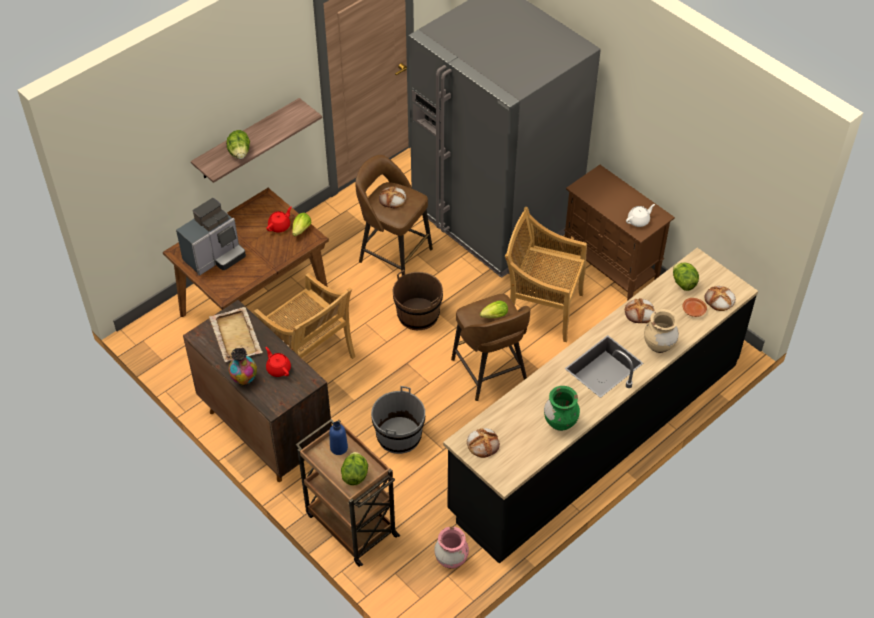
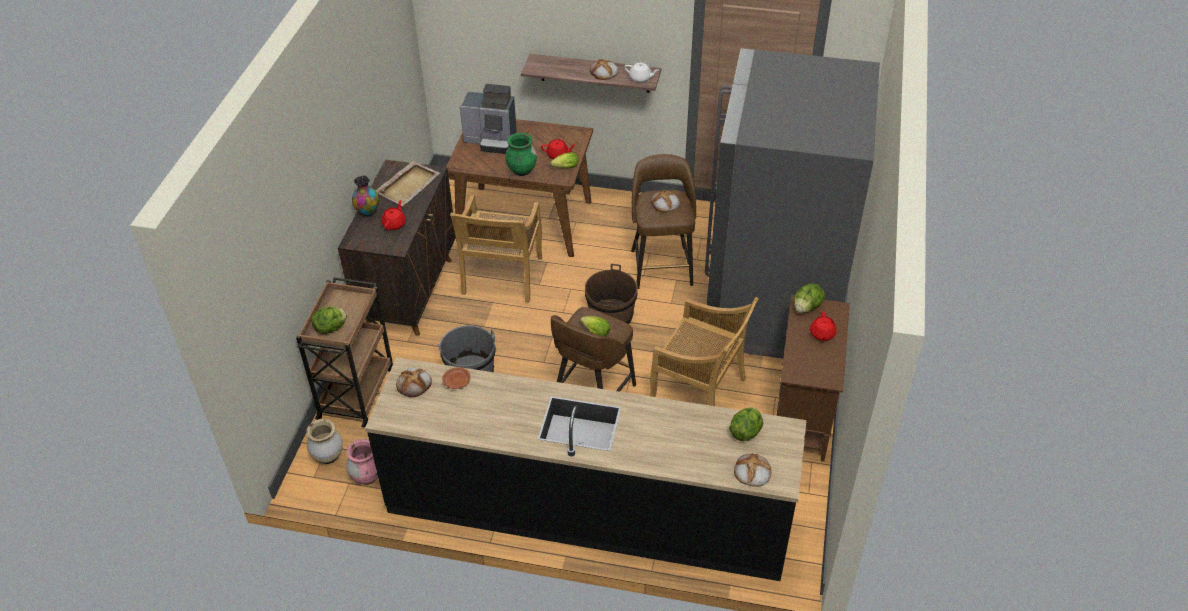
camera: 55 degrees right, 5 degrees down
(239, 153) = (564, 70): lettuce -> lettuce (806, 307)
(339, 448) = (352, 304): blue bottle -> none
(541, 309) = (699, 392): beige chair -> beige chair turned 135 degrees clockwise
(560, 422) = (482, 425): green vase -> green vase (522, 170)
(616, 195) = (822, 334): none -> red teapot
(638, 221) = (807, 366): white teapot -> white teapot (640, 78)
(639, 313) = (672, 417): bread -> bread (604, 72)
(658, 345) = (643, 452): beige vase -> beige vase (328, 456)
(694, 310) = (717, 458): brown plate -> brown plate (456, 382)

